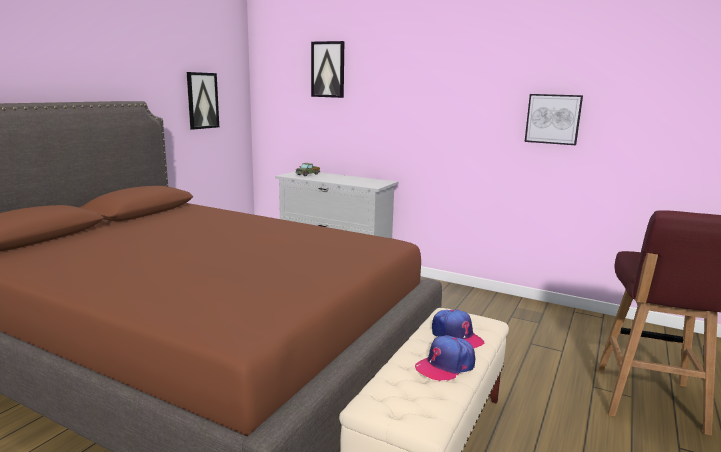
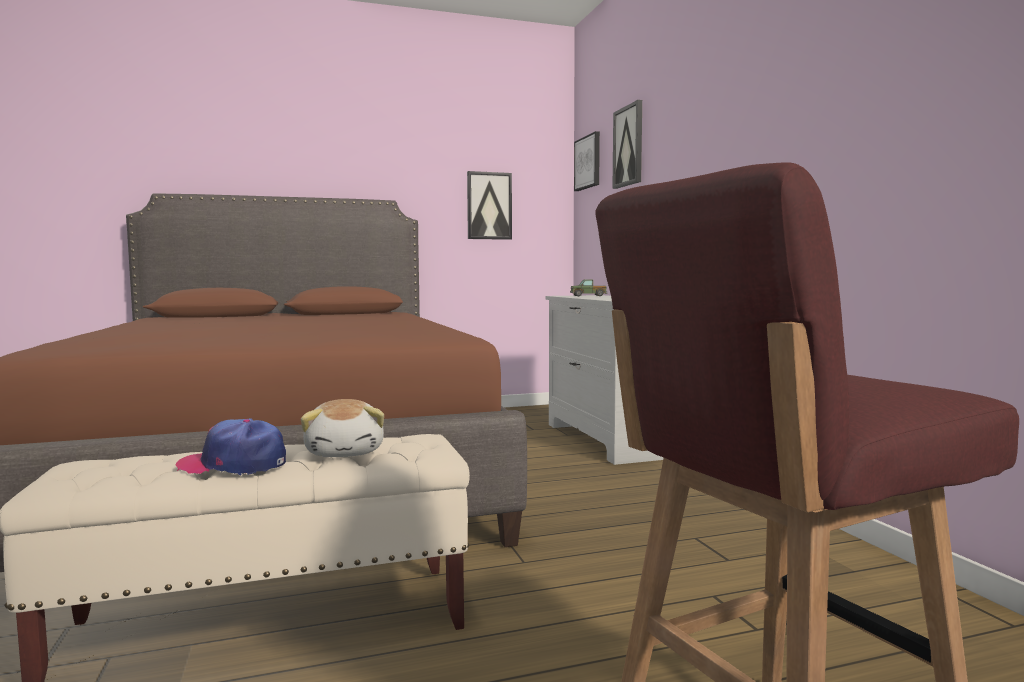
camera: 45 degrees right, 10 degrees down
(456, 336) = (346, 452): cap -> plush toy
(553, 119) = (896, 138): picture -> picture (588, 162)

